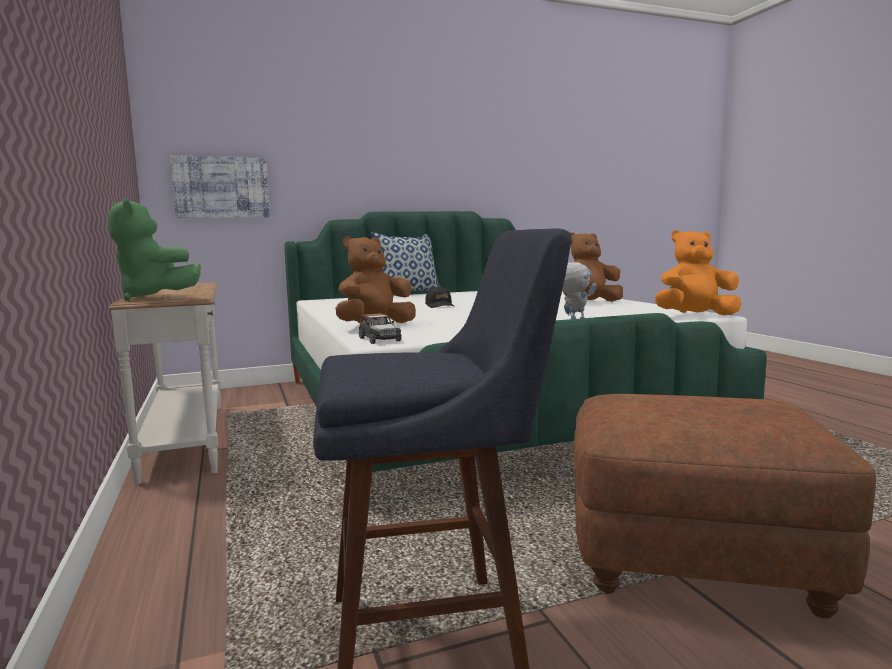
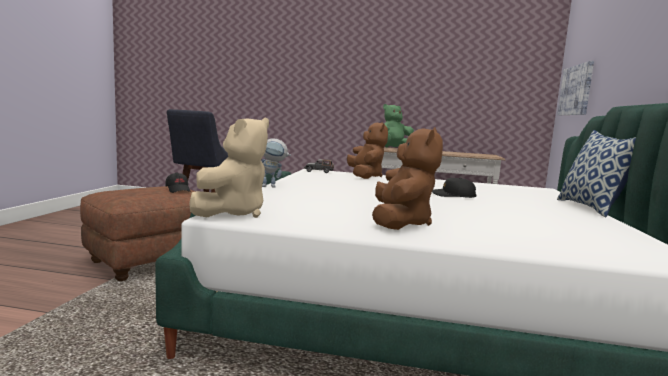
camera: 120 degrees right, 0 degrees up
(645, 402) = (178, 190): none -> black cap
(695, 315) = (233, 213): orange plush toy -> beige plush toy

